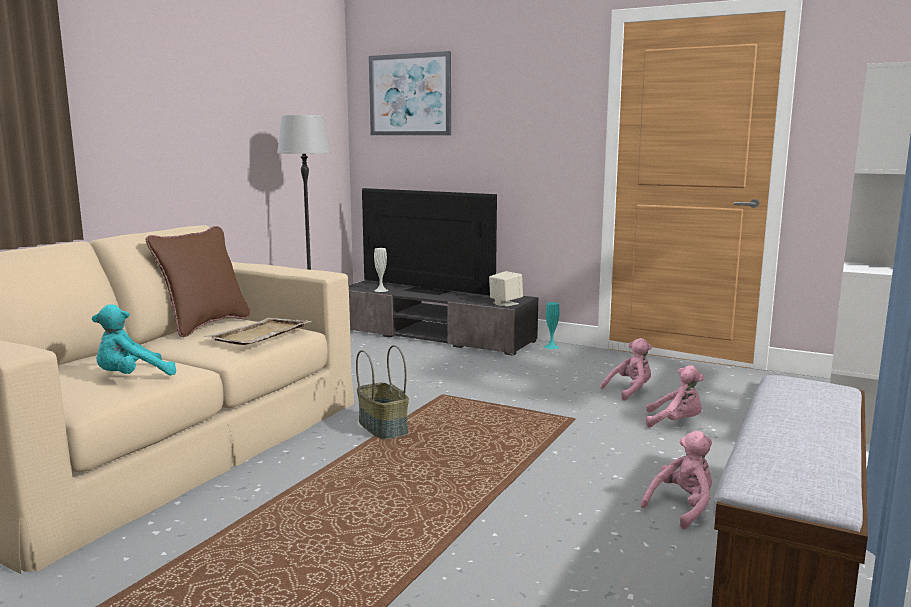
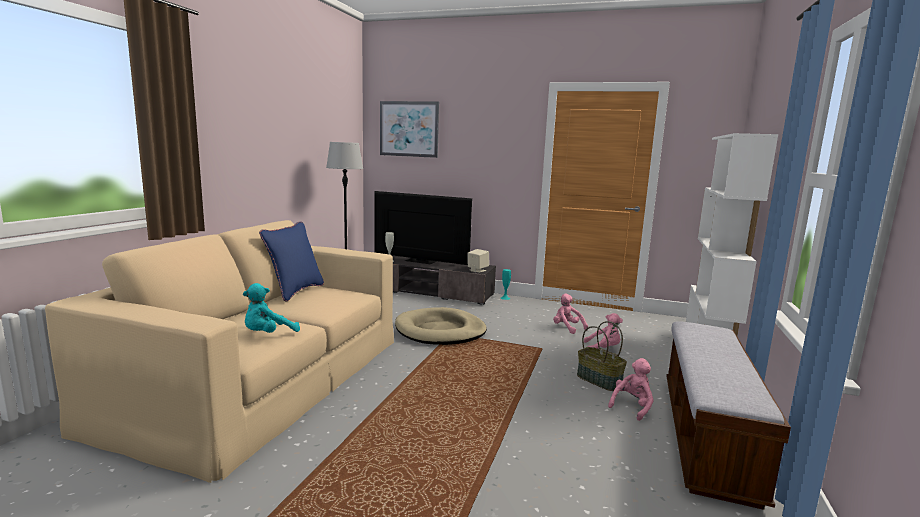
camera: 10 degrees left, 0 degrees up
(205, 325) = (295, 291): brown pillow -> blue pillow
(259, 334) = (339, 298): beige tray -> none
(384, 428) = (421, 359): basket -> basket (600, 380)
(430, 390) = (440, 331): none -> beige dog bed
(630, 391) = (567, 328): pink plush toy -> pink plush toy turned 90 degrees counterclockwise

